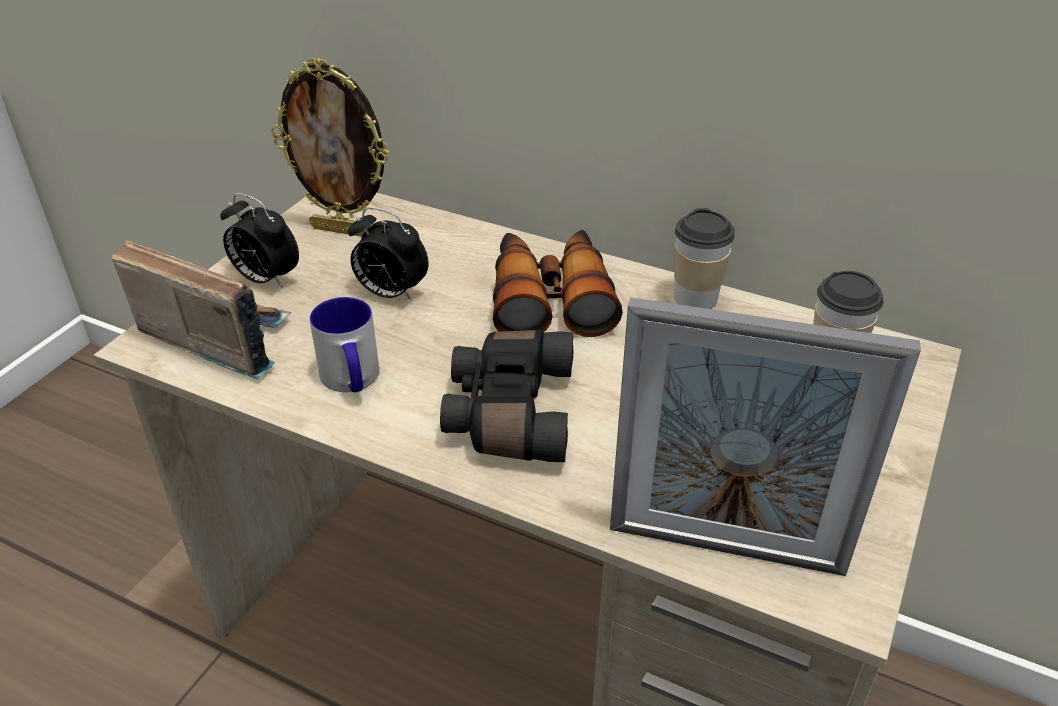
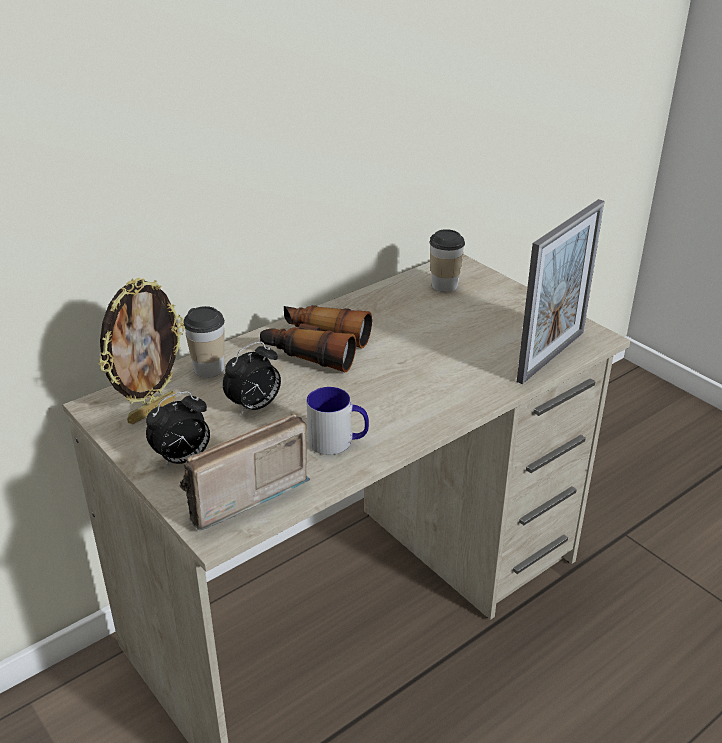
camera: 65 degrees left, 5 degrees down
(507, 412) = (411, 391): black binoculars -> none
(695, 298) = (358, 303): cup -> cup (209, 369)

